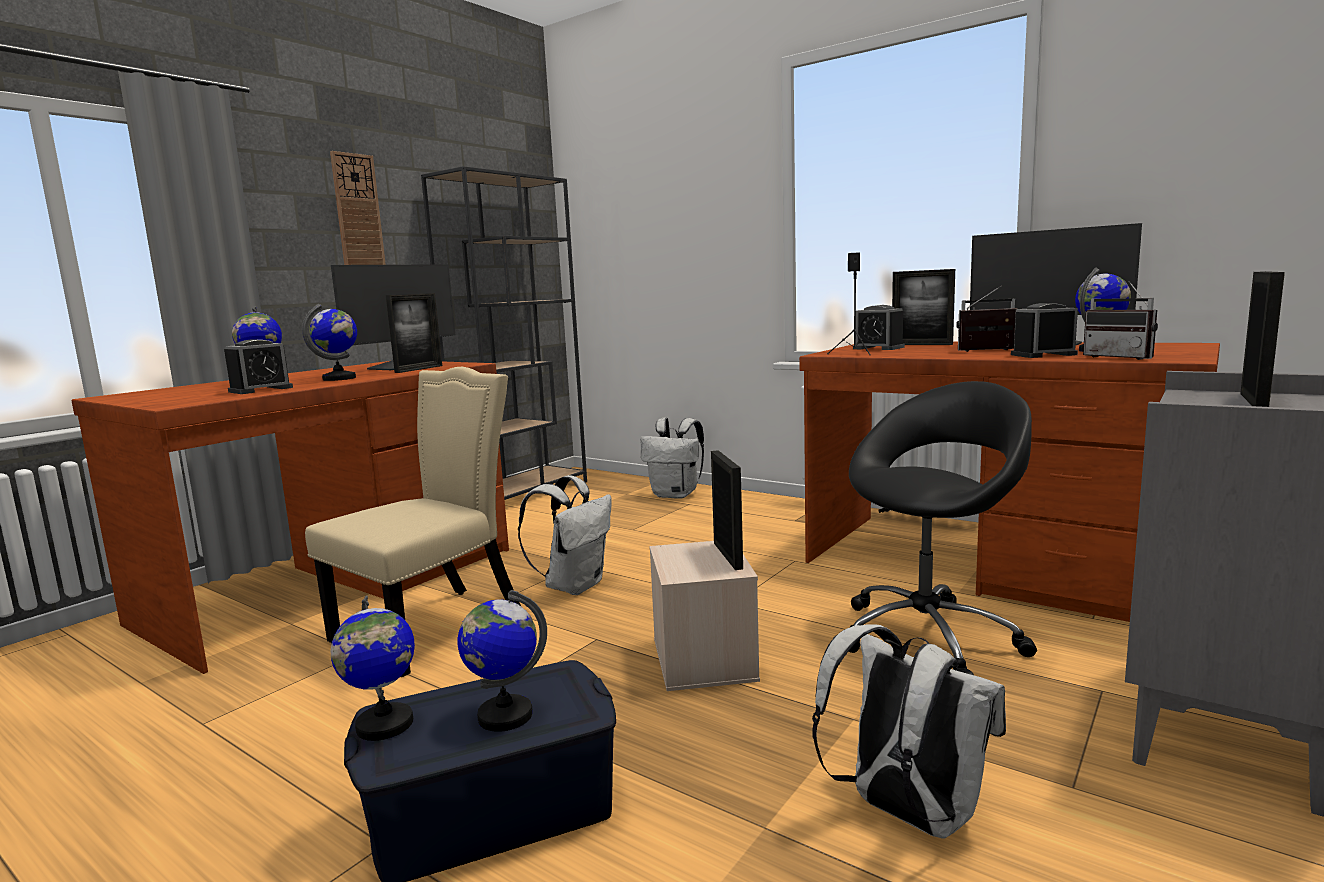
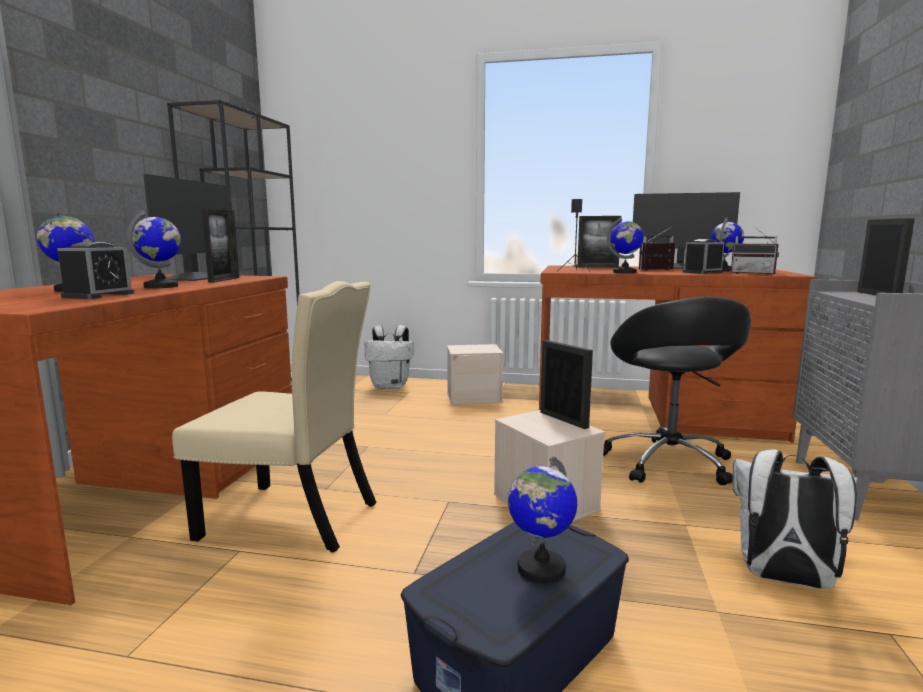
camera: 25 degrees left, 0 degrees up
(358, 216) = (114, 133): wall clock -> none
(384, 725) = (448, 601): globe -> globe (624, 272)
(428, 629) = (288, 518): beige chair -> beige chair turned 90 degrees clockwise
(574, 586) = (384, 463): white backpack -> none
(763, 517) = (474, 397): none -> beige storage box
(878, 348) = (577, 268): alarm clock -> none
(930, 637) = (669, 464): black office chair -> black office chair turned 135 degrees clockwise

